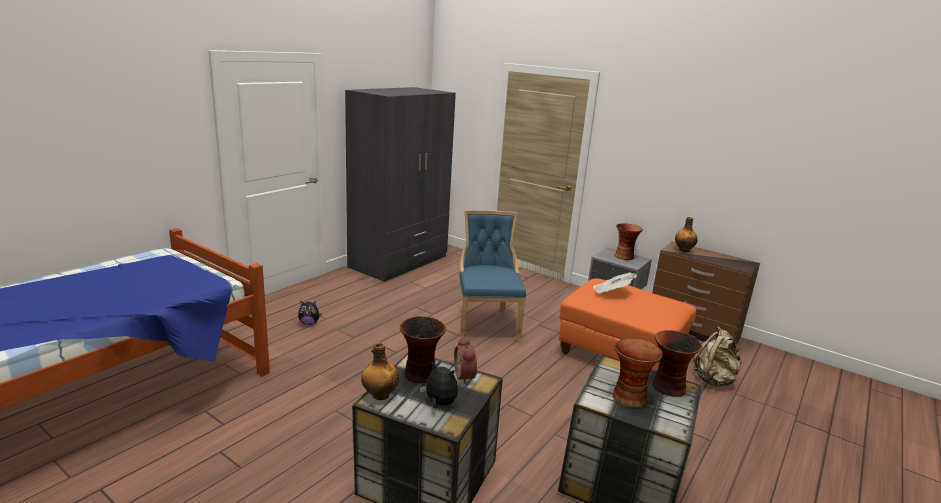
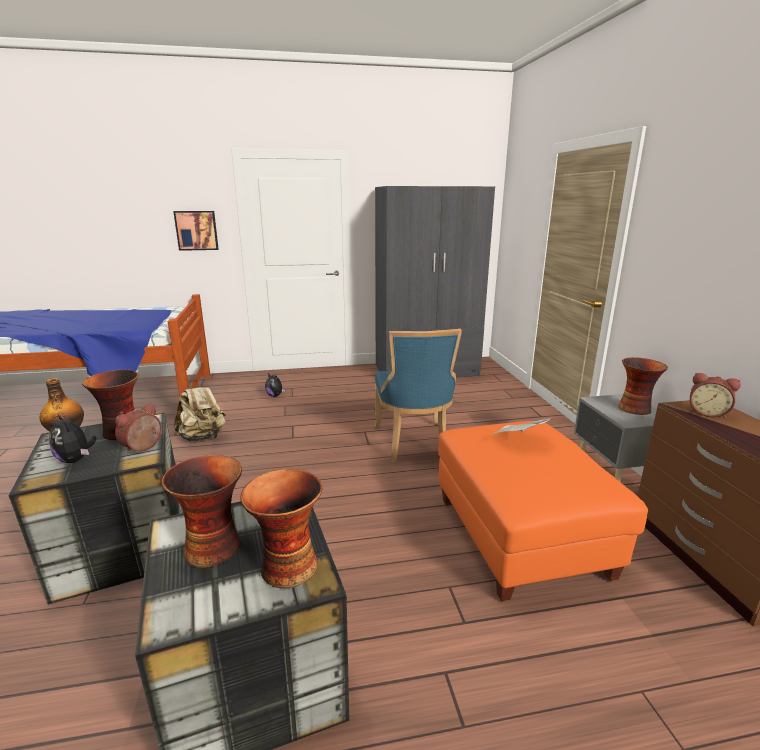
camera: 45 degrees right, 0 degrees up
(169, 149) = (196, 230): none -> picture
(439, 404) = (76, 459): plush toy -> plush toy turned 150 degrees clockwise
(486, 324) = (413, 443): blue chair -> blue chair turned 135 degrees clockwise
(683, 250) = (707, 413): bottle -> alarm clock
(714, 380) = (631, 647): beige backpack -> beige backpack (203, 437)

